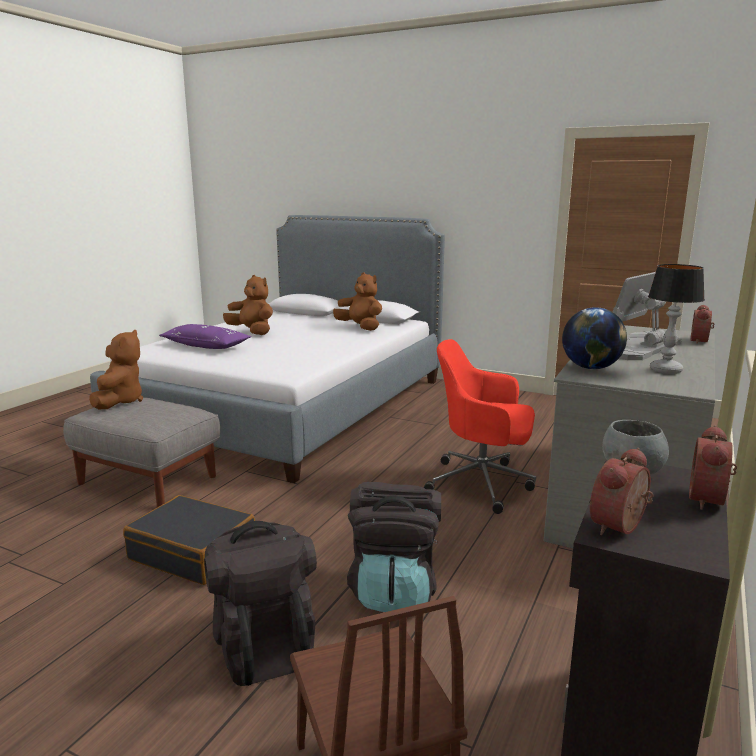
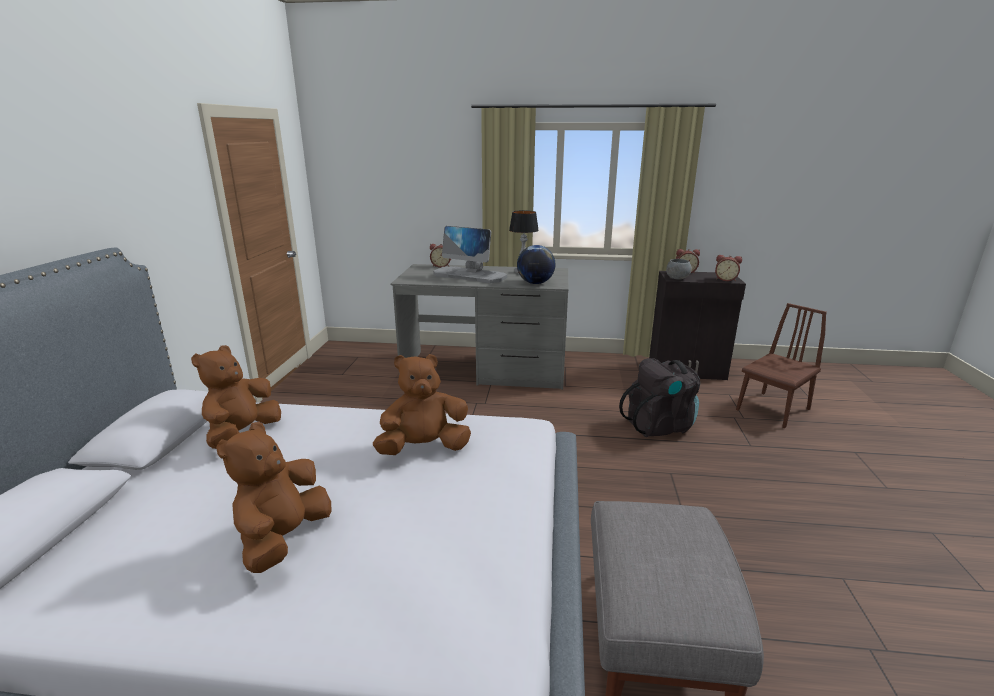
camera: 110 degrees left, 5 degrees up
(120, 401) = (664, 598): brown plush toy -> brown plush toy (424, 448)
(193, 552) = (723, 521): black suitcase -> none
(206, 345) = (420, 554): purple pillow -> none
(264, 645) = (753, 454): black backpack -> none
(482, 483) = (498, 414): red office chair -> none

